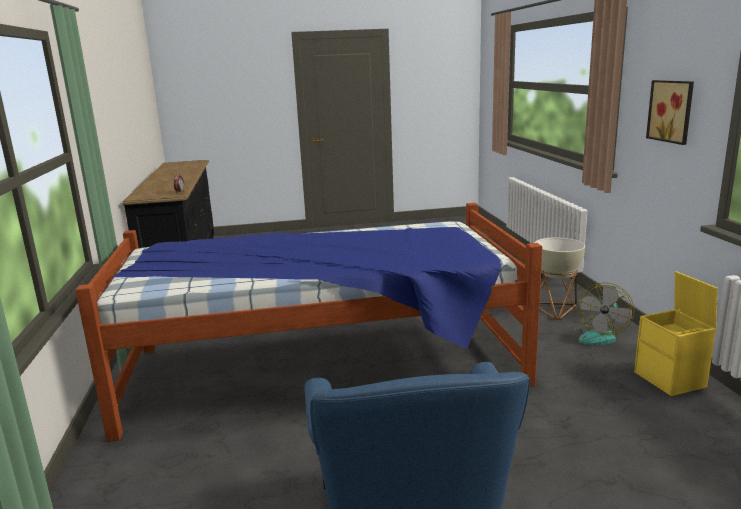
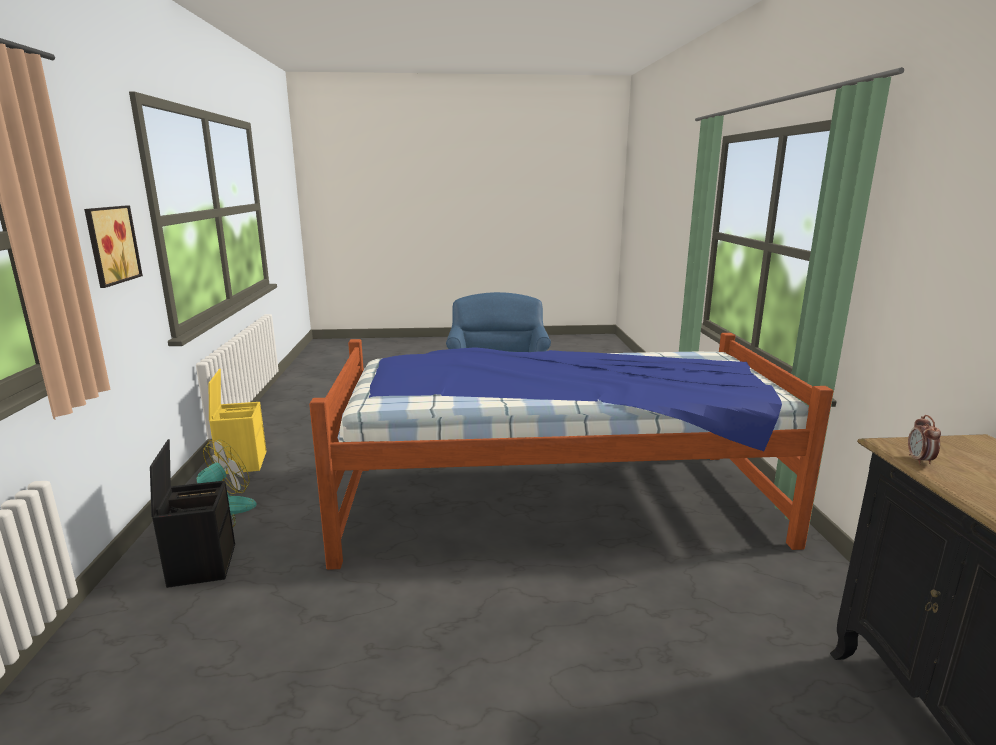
camera: 175 degrees left, 0 degrees up
(555, 309) = (201, 564): planter -> black storage box

